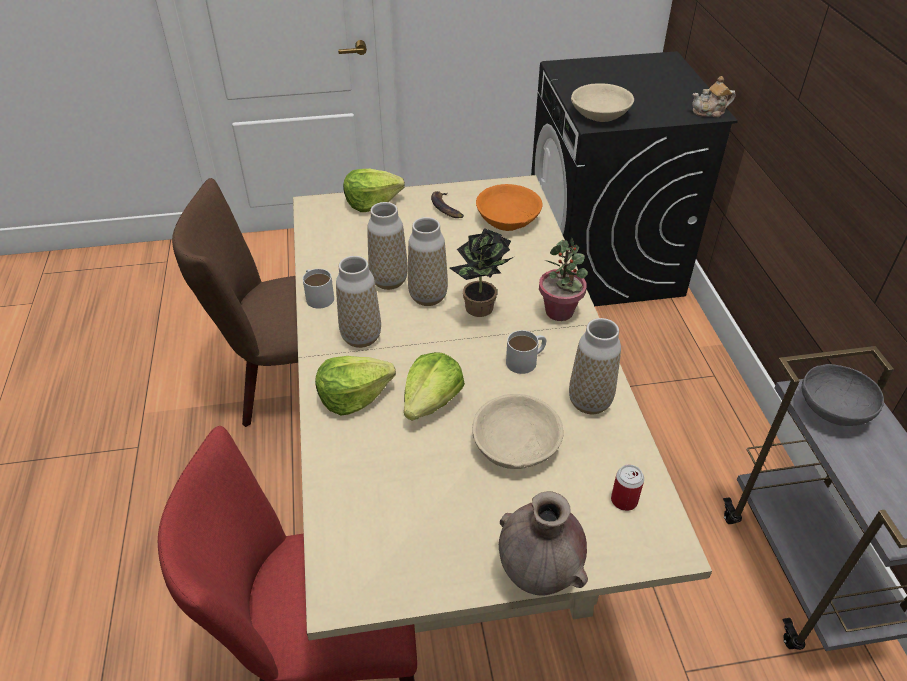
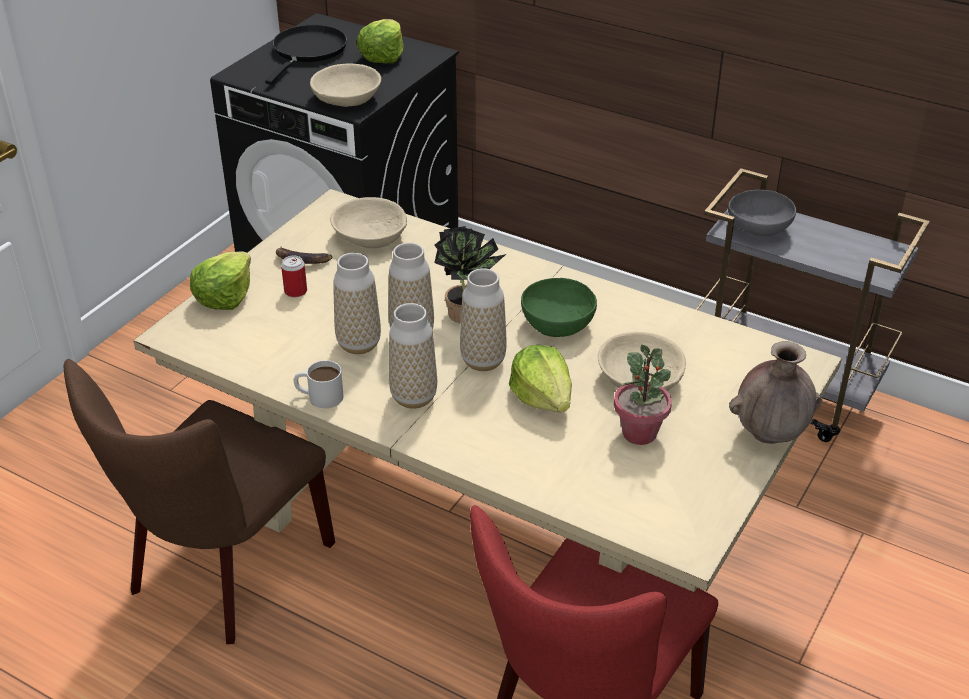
camera: 50 degrees left, 5 degrees down
(353, 396) = (483, 437): lettuce -> lettuce (382, 56)
(508, 219) = (370, 236): orange bowl -> beige bowl
(526, 360) = (557, 324): white mug -> green bowl
(559, 312) = (524, 277): potted plant -> potted plant (639, 433)
(589, 402) = (639, 320): vase -> vase (483, 361)
(624, 500) = (747, 359): can -> can (295, 291)
(627, 73) = (308, 52): none -> black frying pan
(710, 112) = (428, 53): teapot -> none

